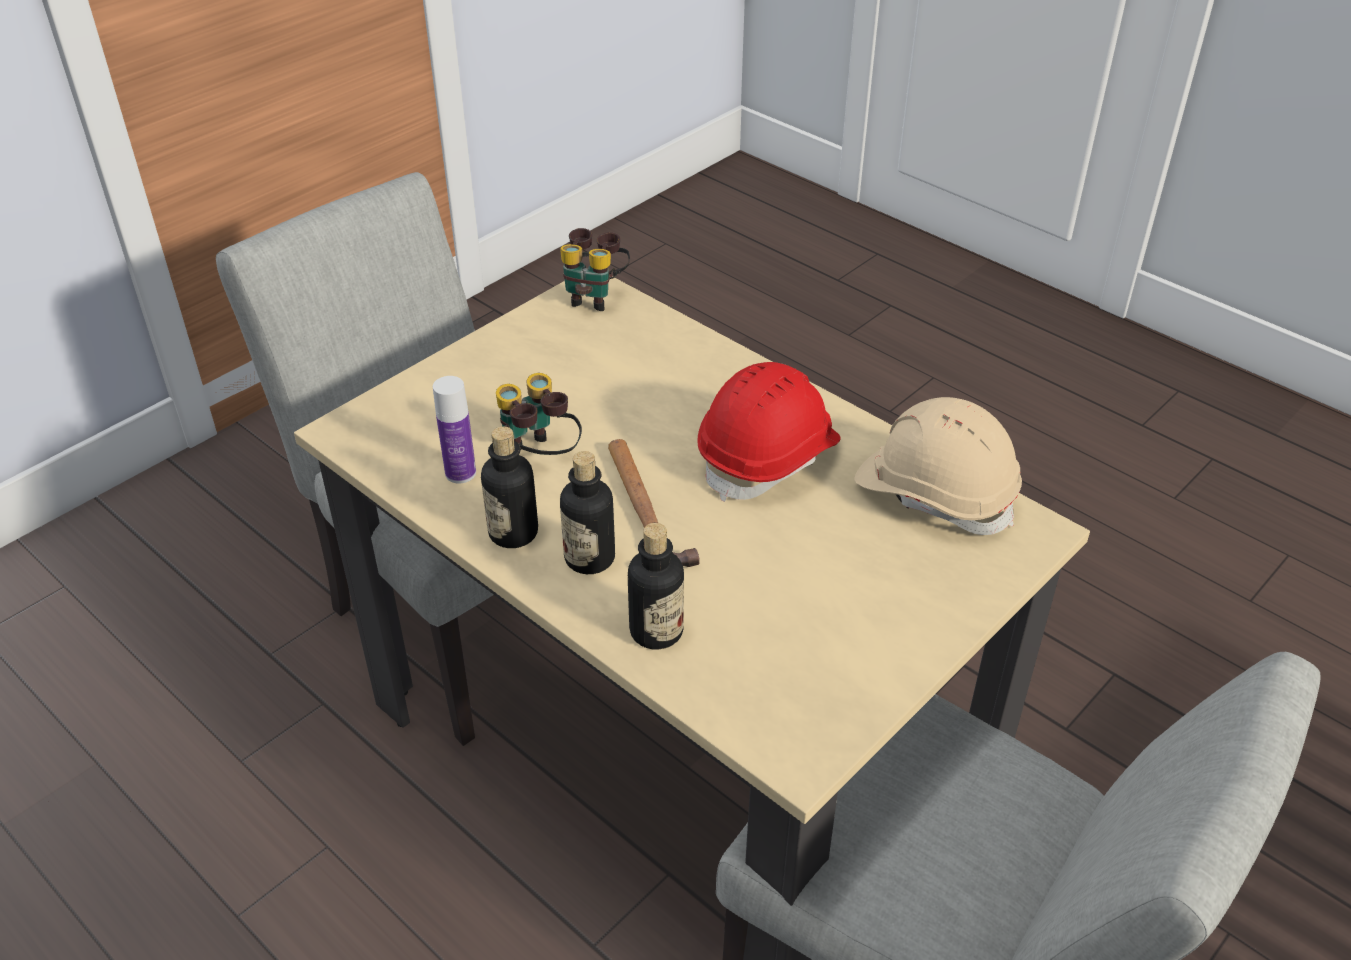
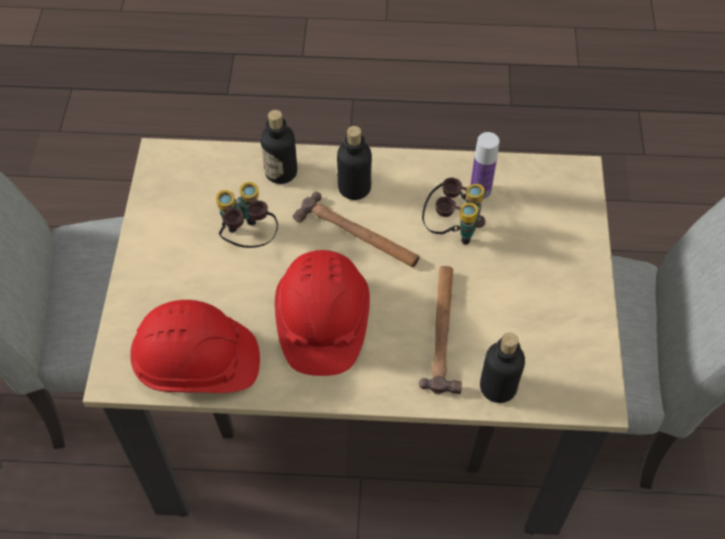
camera: 140 degrees right, 15 degrees up
(513, 533) = (409, 176): bottle -> bottle (498, 387)
(594, 297) = (583, 390): binoculars -> binoculars (248, 238)
(658, 389) = (443, 331): none -> hammer
(935, 493) = (198, 364): beige hard hat -> red hard hat

